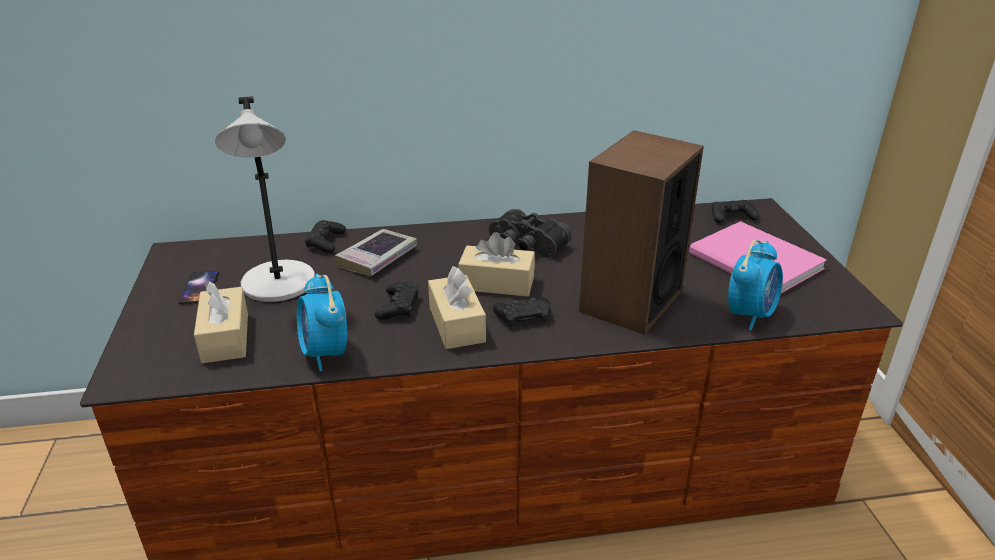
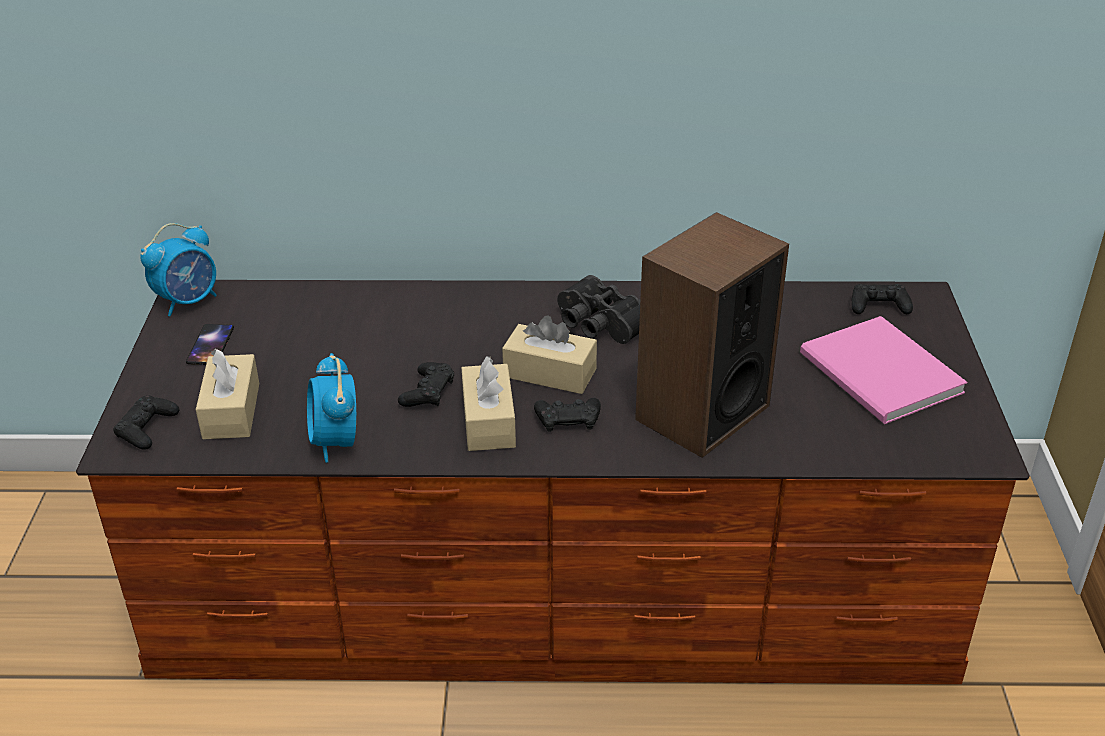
camera: 10 degrees right, 5 degrees up
(279, 285) = (299, 350): grey table lamp -> none
(326, 242) = (362, 296): black game controller -> black game controller (147, 429)
(378, 257) = (418, 324): book -> none
(750, 314) = (840, 445): alarm clock -> alarm clock (188, 301)

